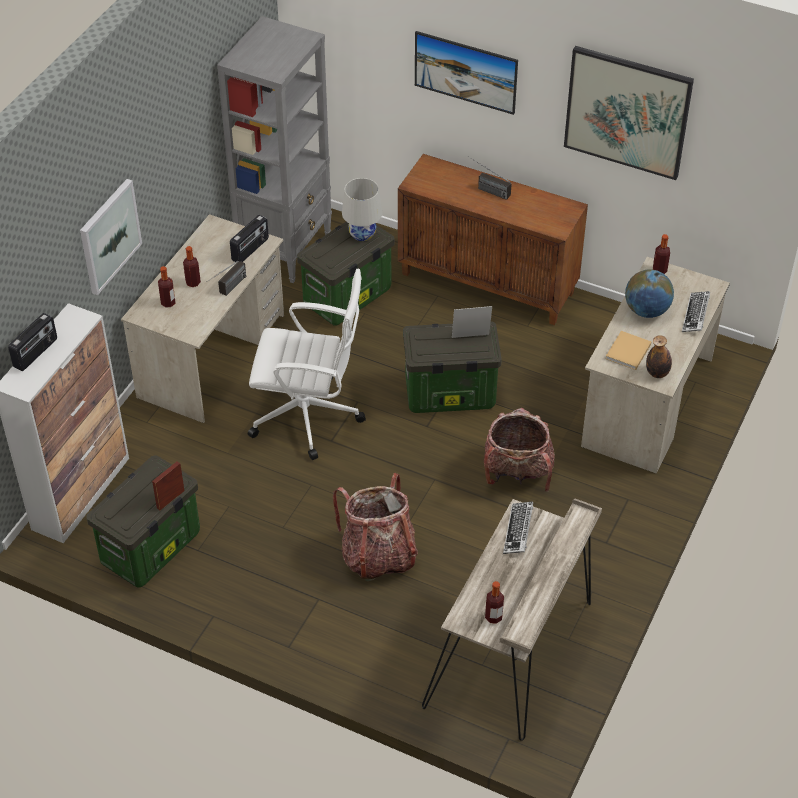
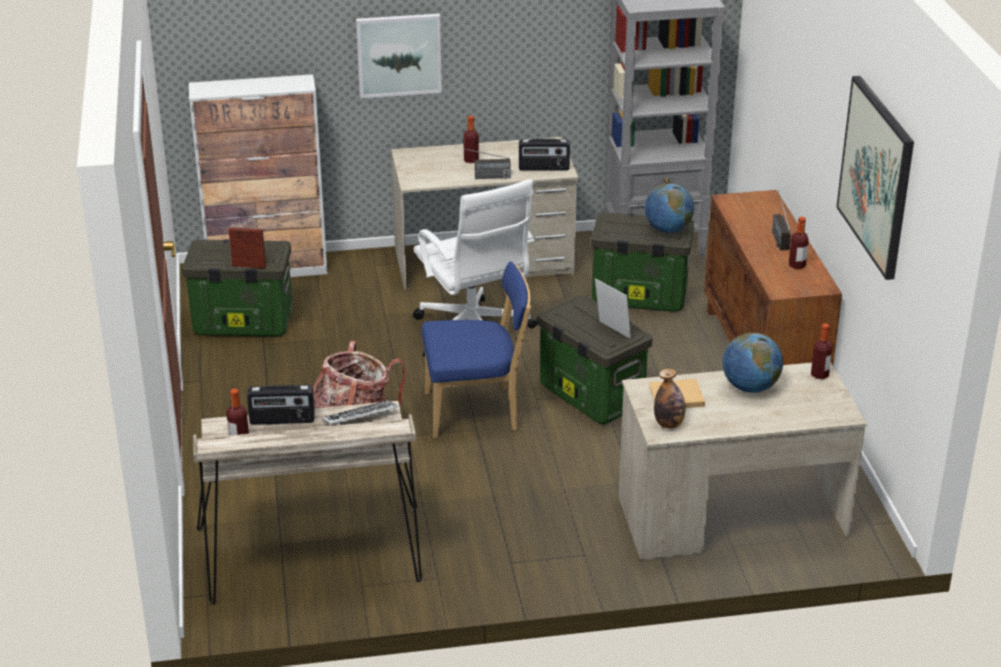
camera: 55 degrees right, 15 degrees down
(36, 353) = (243, 83): radio -> radio (282, 420)
(168, 303) = (434, 159): bottle -> bottle (797, 265)
(362, 234) = (668, 229): white table lamp -> globe
(412, 467) = (476, 412): none -> blue chair
(465, 85) = (806, 111): picture -> none
(517, 473) = (538, 473): backpack -> none
(695, 314) = (786, 418): keyboard -> none

